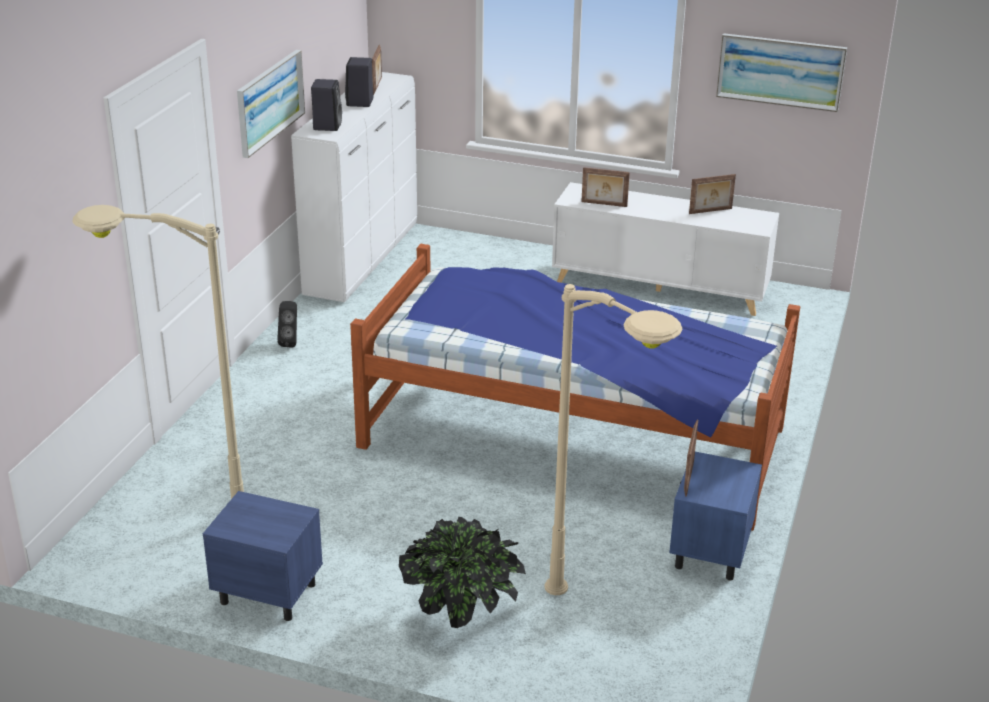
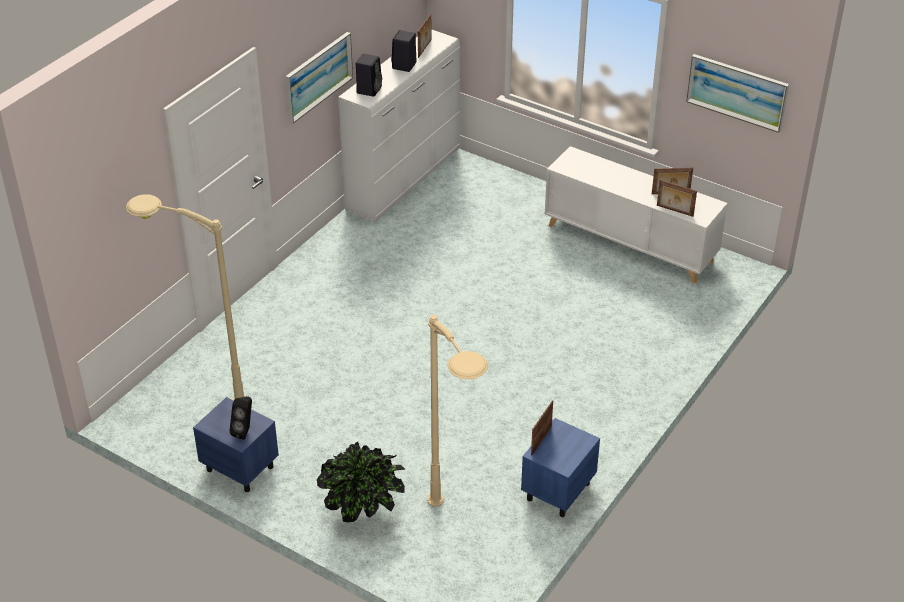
camera: 15 degrees right, 10 degrees up
(291, 342) = (323, 255): black speaker -> black speaker (244, 431)
(573, 436) = (500, 375): bed -> none
(604, 204) = (586, 174): picture frame -> picture frame (674, 211)

